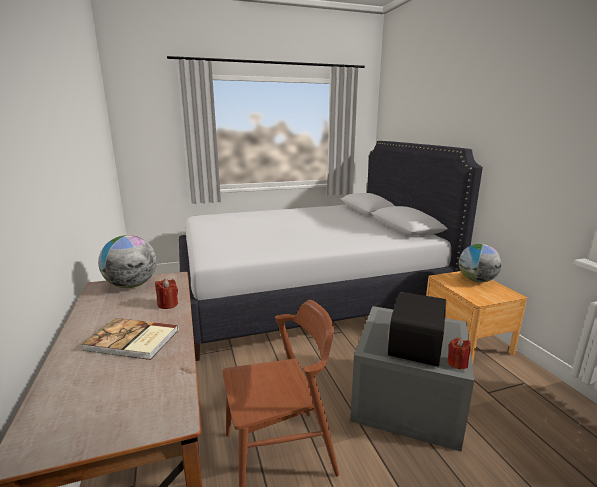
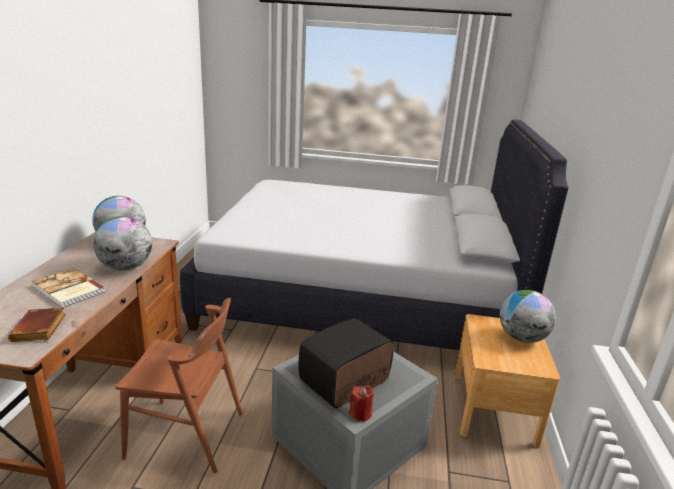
camera: 25 degrees right, 5 degrees up
(156, 389) = (40, 329): none -> brown book
(168, 304) = (126, 267): red candle -> globe

